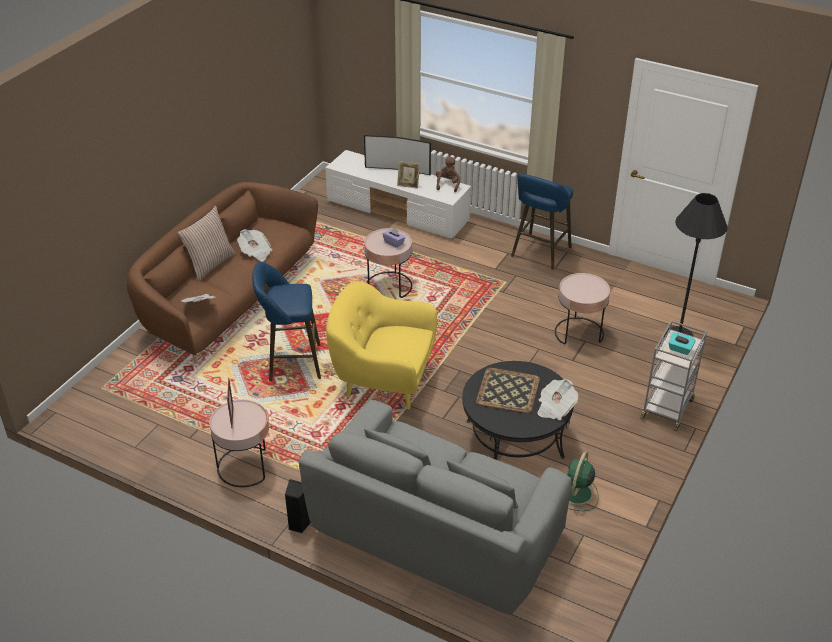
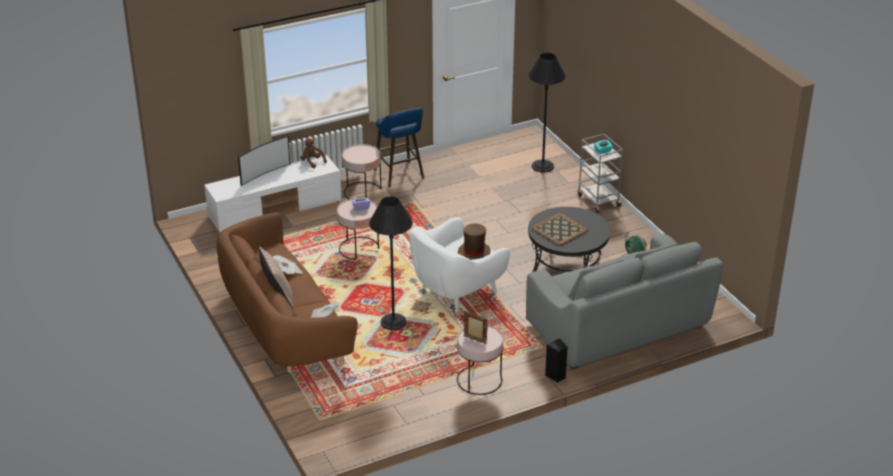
camera: 55 degrees left, 5 degrees down
(290, 363) = (393, 322): blue stool -> black floor lamp
(383, 380) = (457, 291): yellow armchair -> white armchair
(399, 348) = (474, 252): none -> brown hat
(408, 185) = (290, 177): picture frame -> none
(555, 408) = (592, 220): newspaper -> none
(579, 333) = (498, 198): pink side table -> pink side table (362, 192)

